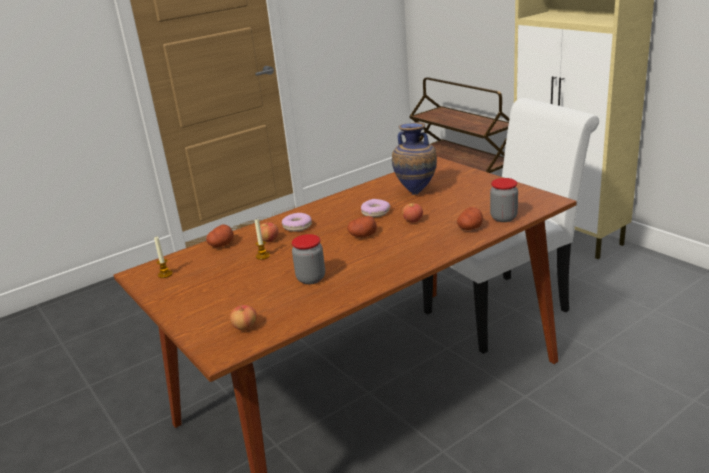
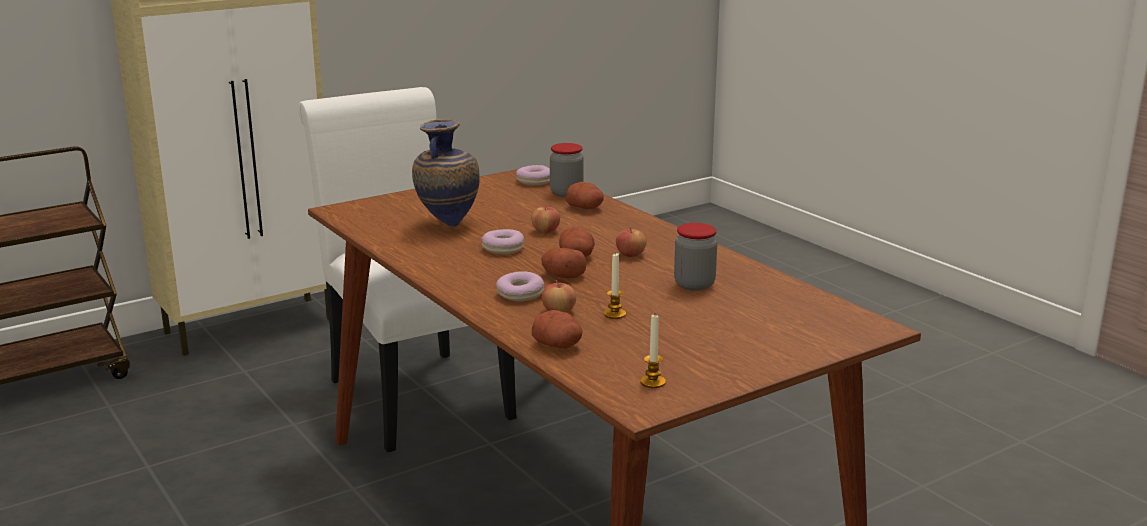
camera: 90 degrees left, 5 degrees down
(245, 327) = (814, 317): apple -> apple (630, 254)
(328, 235) = (562, 275): none -> potato
(528, 204) = (534, 181): none -> donut

